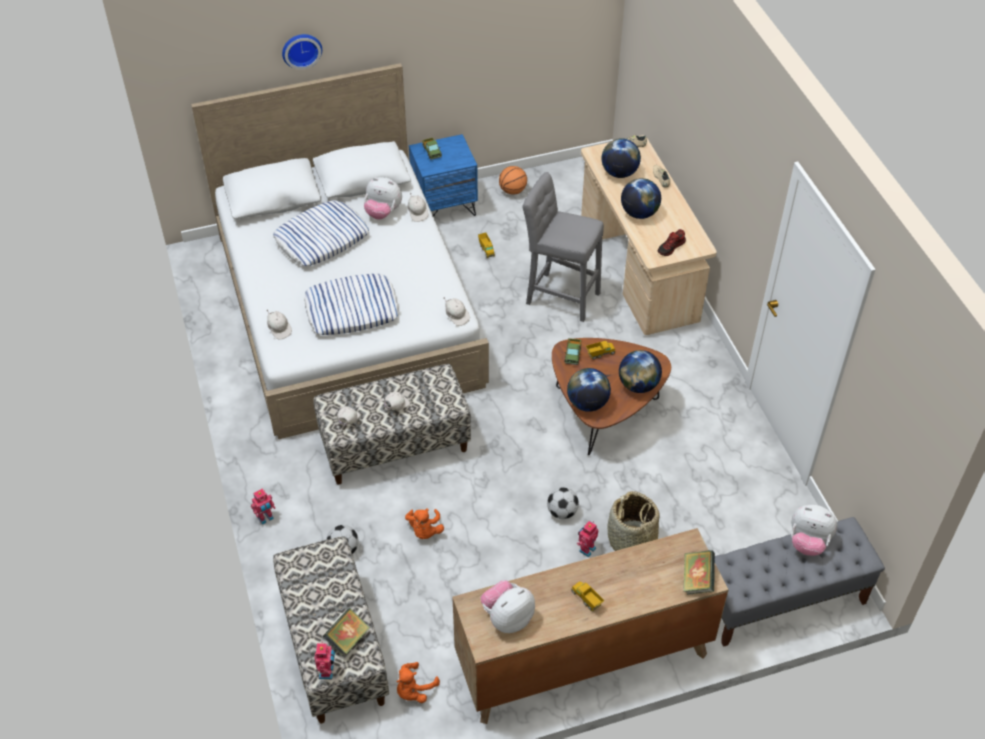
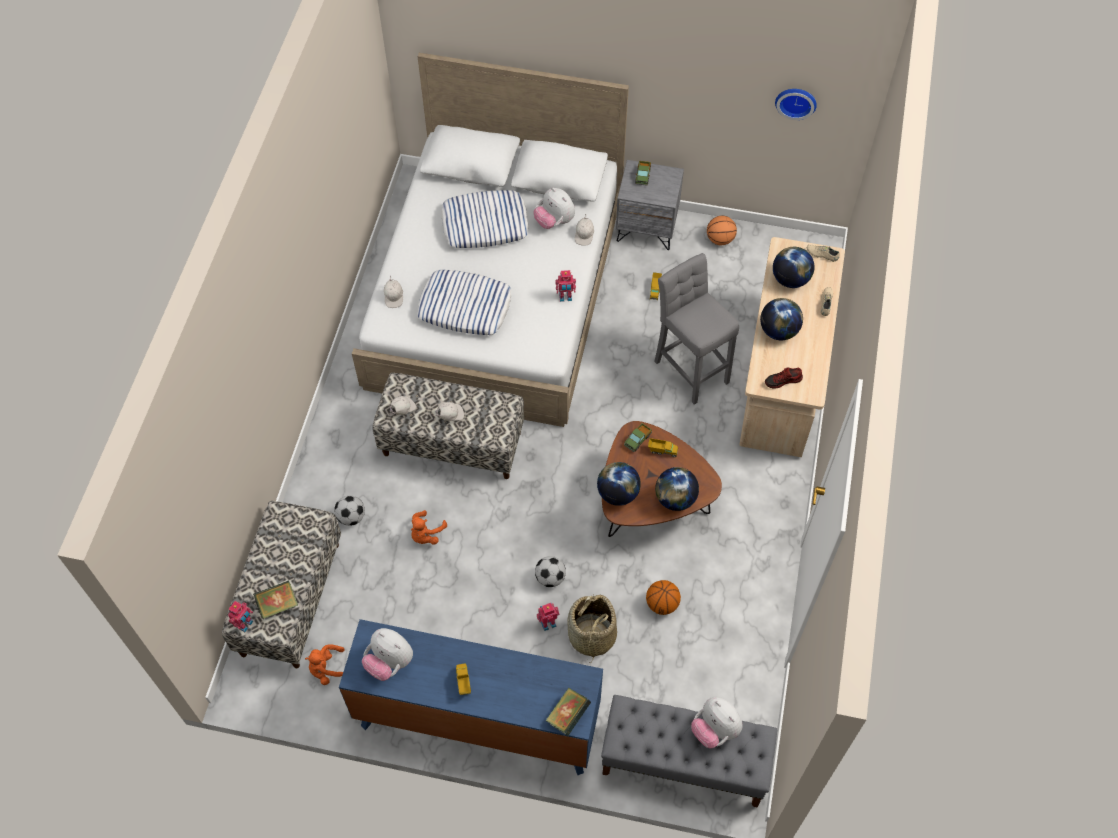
camera: 30 degrees right, 10 degrees up
(265, 518) = (309, 457): toy robot -> toy robot (565, 297)
(301, 49) = (532, 40): wall clock -> wall clock (796, 101)
(444, 206) = (647, 227): blue nightstand -> grey nightstand
(456, 316) = (549, 355): white cap -> none
(507, 618) = (389, 662): plush toy -> plush toy turned 135 degrees counterclockwise
(583, 660) = (477, 719): brown dresser -> blue dresser
(671, 486) = (662, 604): none -> basketball

